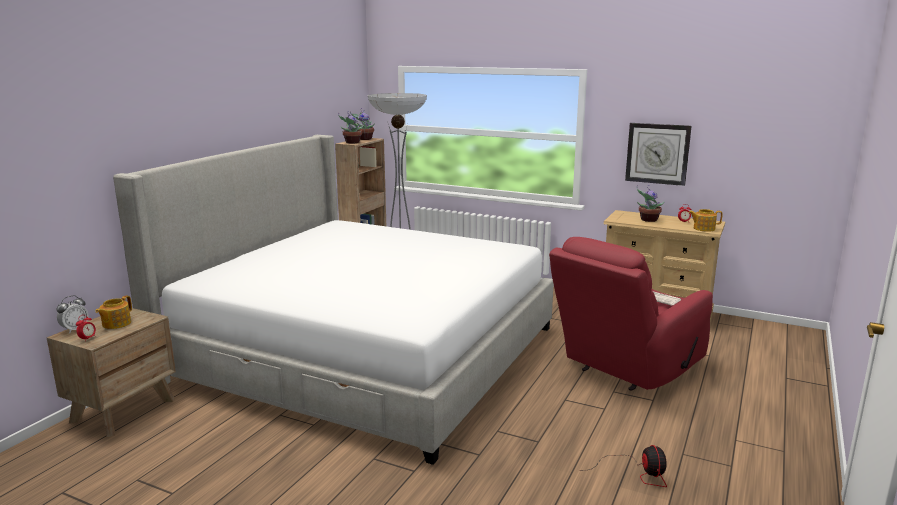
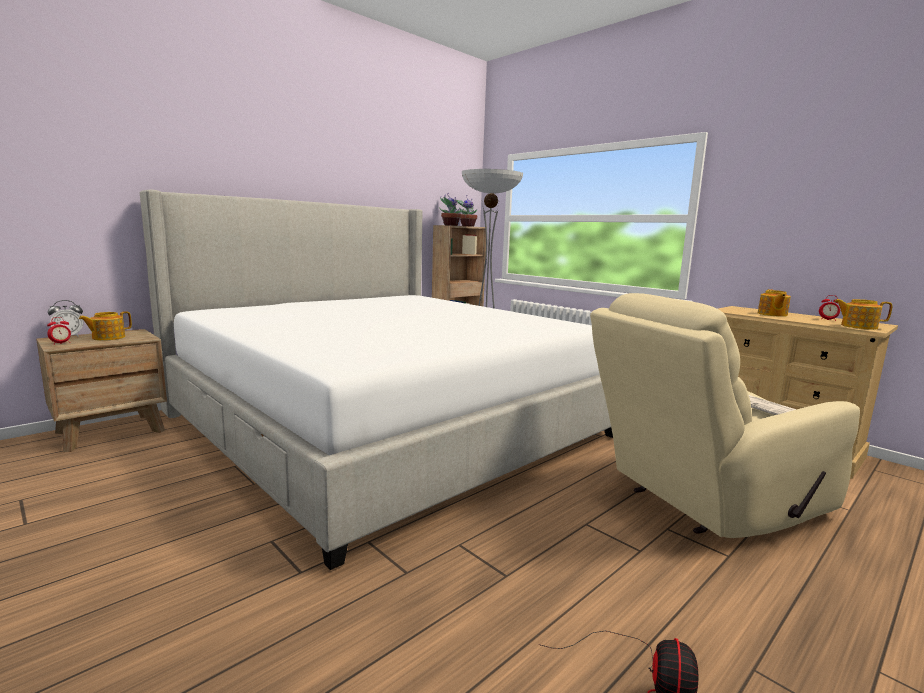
camera: 20 degrees right, 5 degrees down
(627, 367) = (704, 501): red armchair -> beige armchair
(647, 220) = (772, 314): potted plant -> teapot
(657, 153) = (796, 232): wall clock -> none

